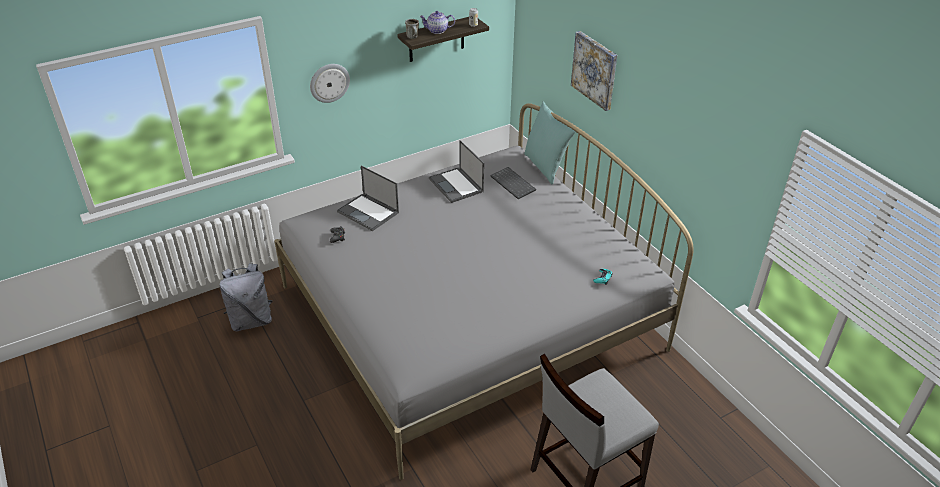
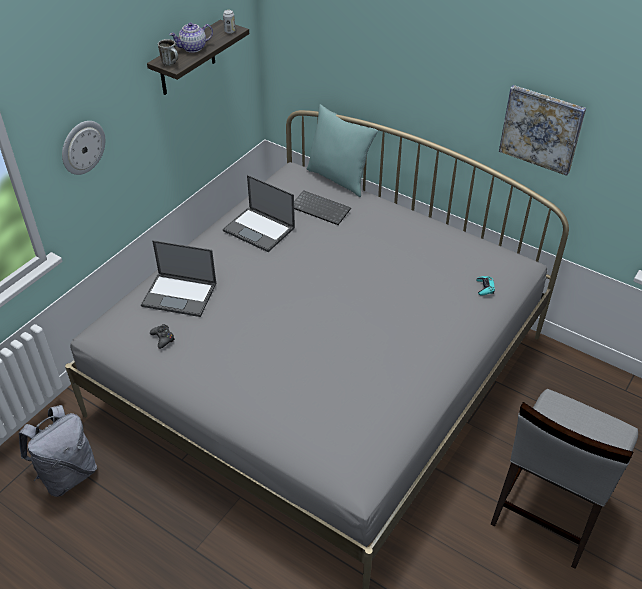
camera: 25 degrees left, 5 degrees up
(595, 70) = (398, 54): picture -> picture (541, 129)

